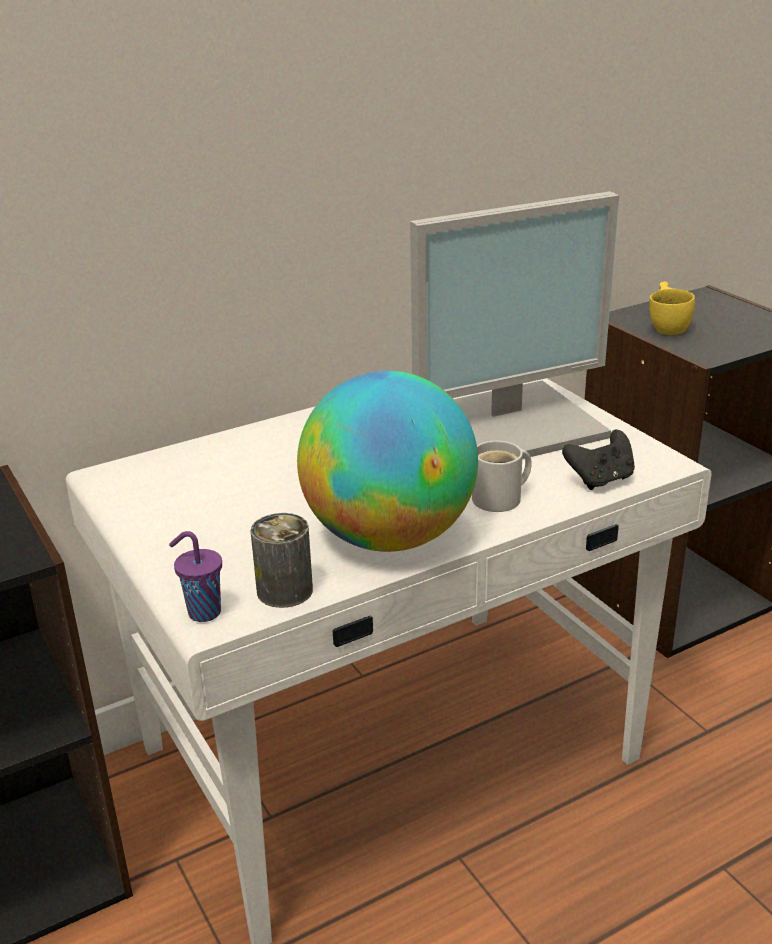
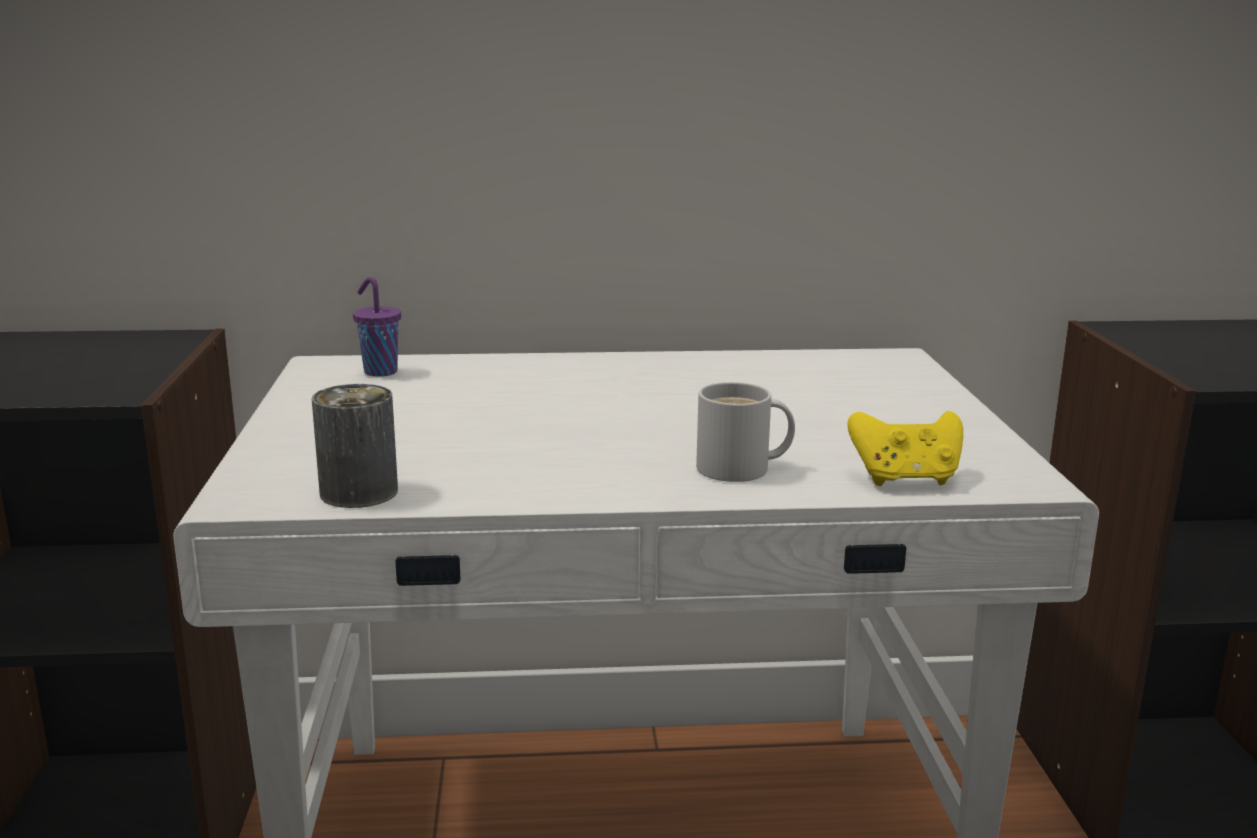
camera: 25 degrees right, 10 degrees down
(202, 612) = (245, 489): purple cup -> purple cup (379, 372)
(390, 537) = (549, 473): globe -> none
(514, 423) = (851, 406): monitor -> none
(600, 480) = (905, 479): black game controller -> yellow game controller
(668, 326) = (1176, 344): yellow cup -> none

